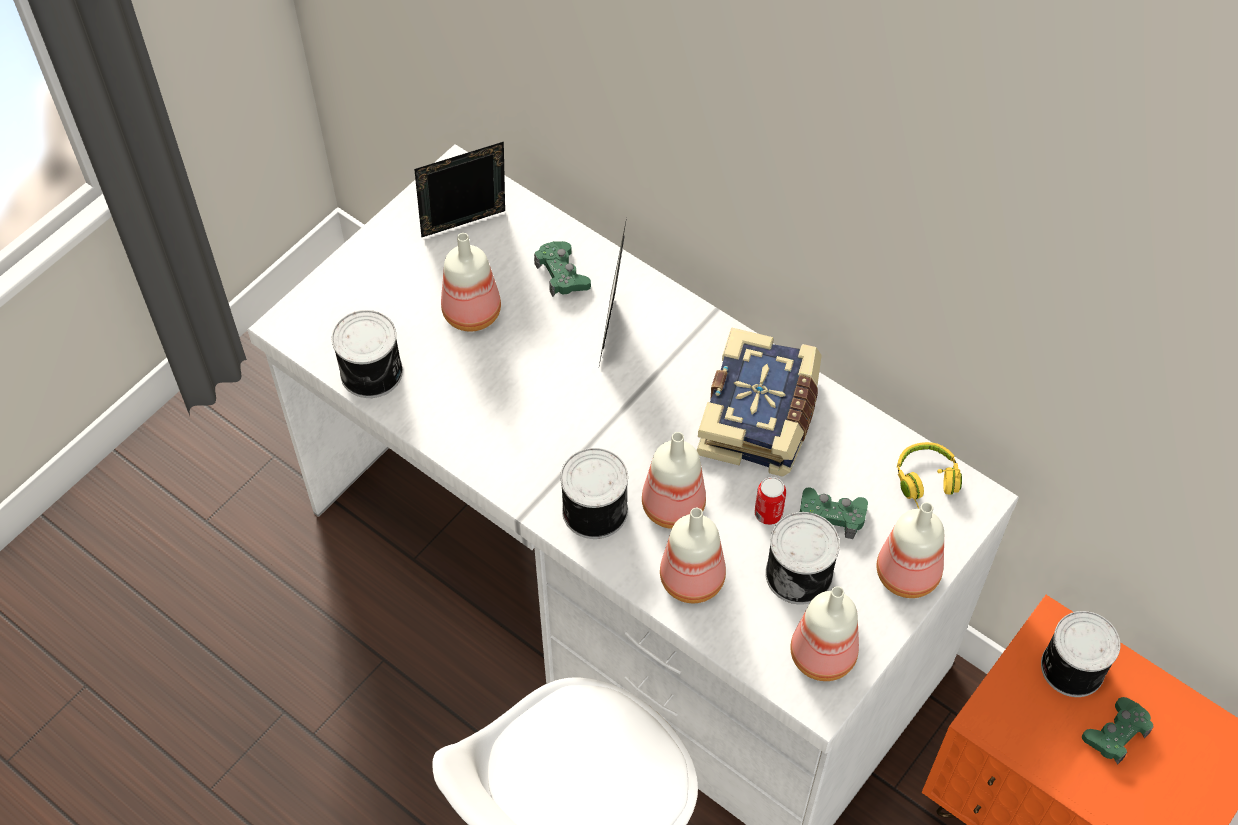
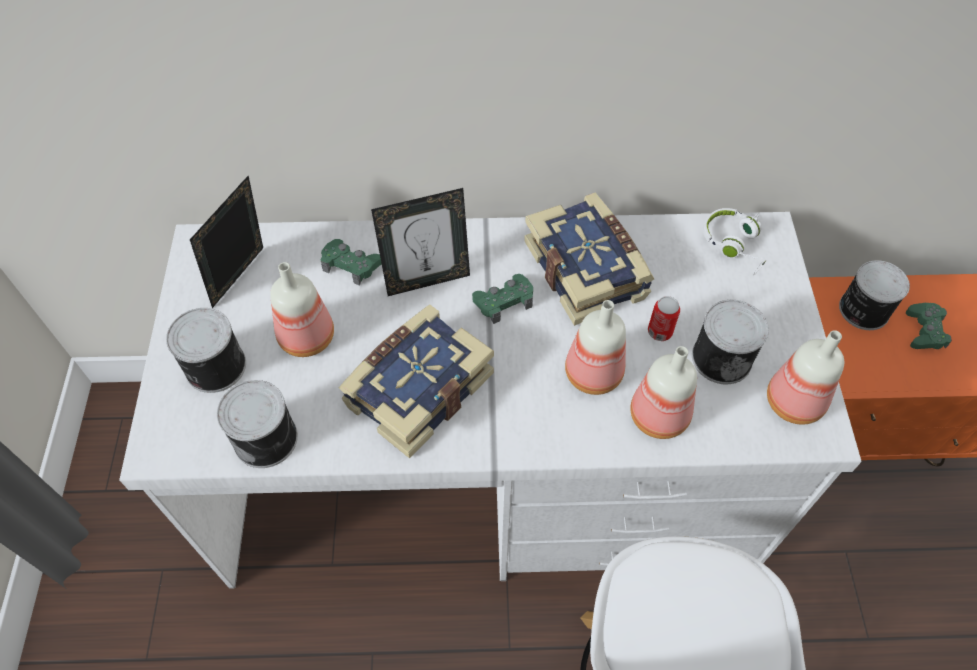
camera: 40 degrees left, 0 degrees up
(518, 415) = (417, 388): none -> book
(593, 509) = (541, 418): can -> can (214, 367)
(612, 330) = (427, 280): picture frame -> picture frame turned 75 degrees counterclockwise
(831, 516) = (700, 303): green game controller -> green game controller (504, 301)
(909, 573) = (783, 305): bottle -> none
(925, 489) = (735, 245): yellow headphones -> white headphones

